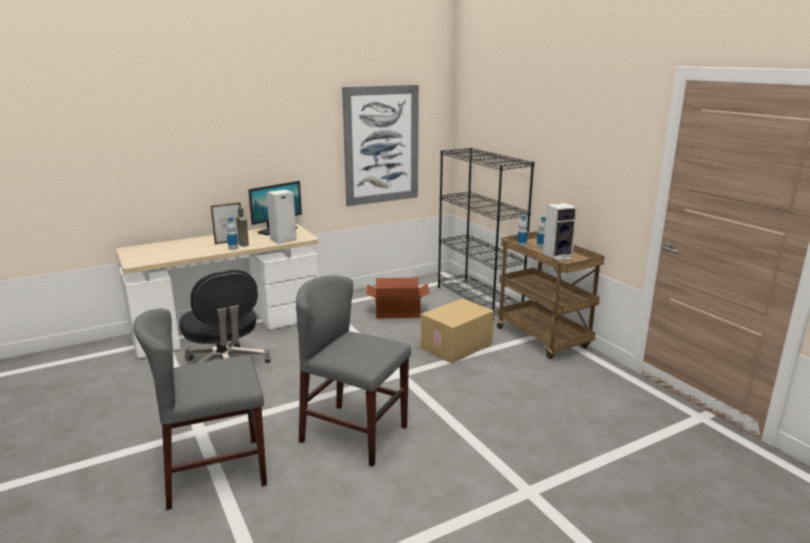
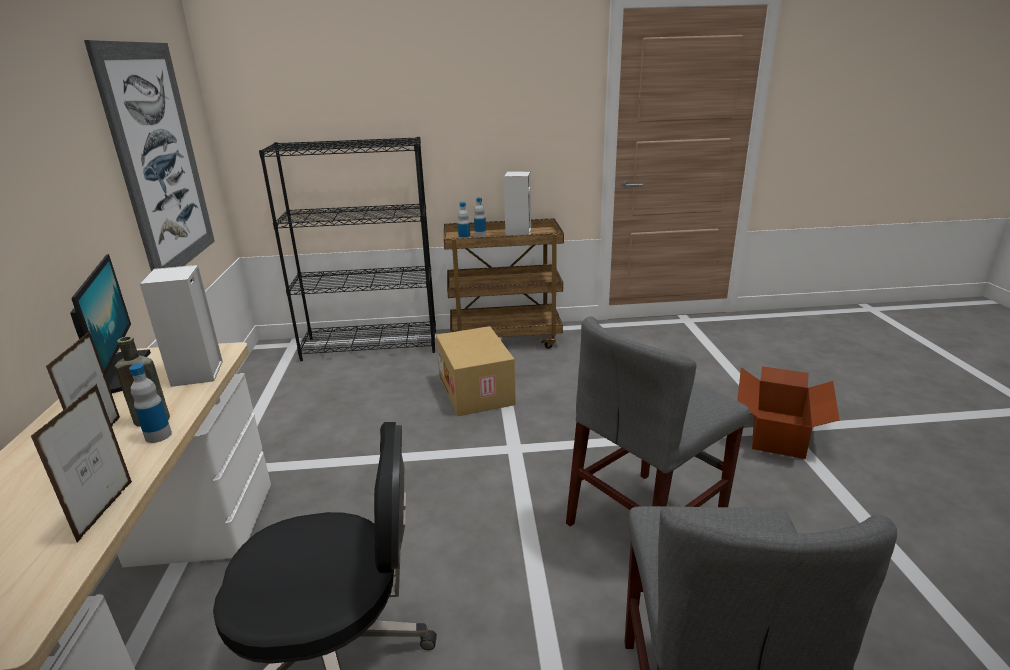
camera: 65 degrees left, 5 degrees up
(187, 255) = (106, 510): none -> picture frame
(398, 312) = (336, 408): cardboard box -> cardboard box (779, 432)

